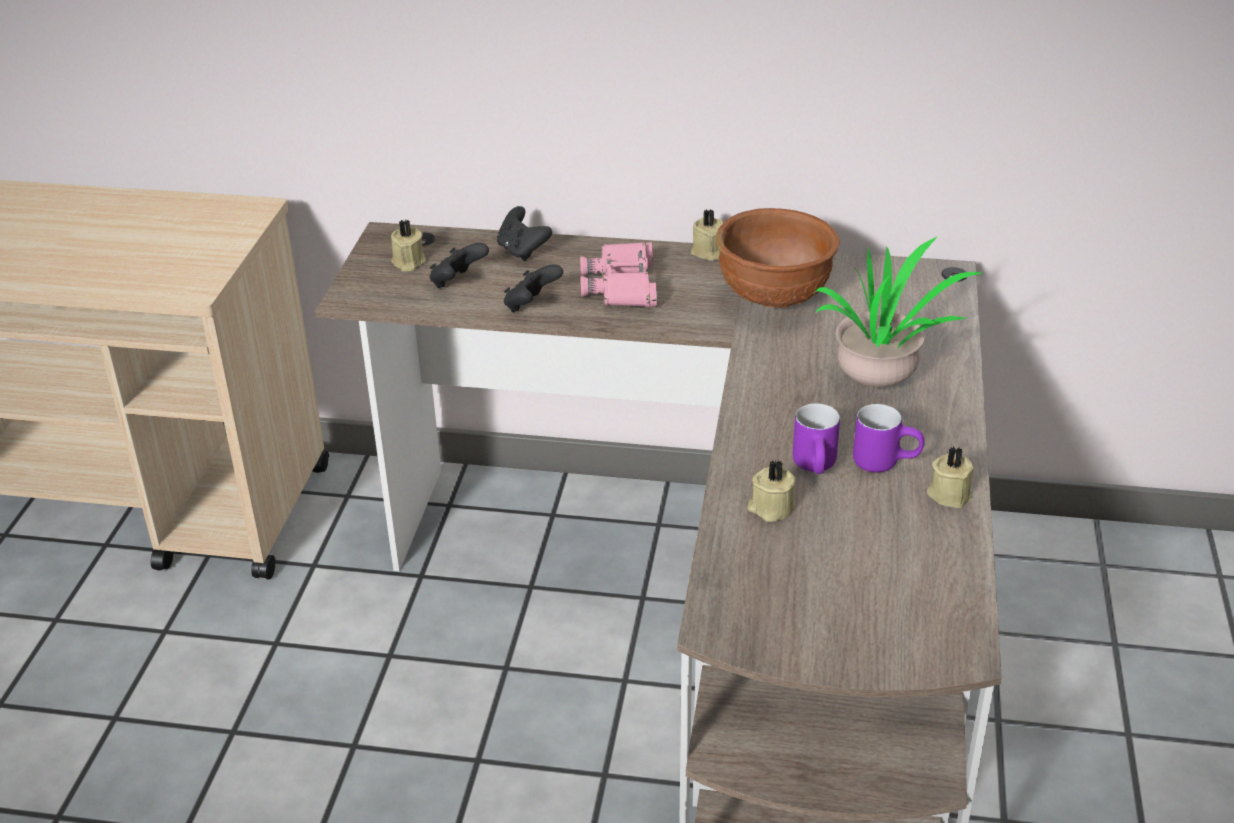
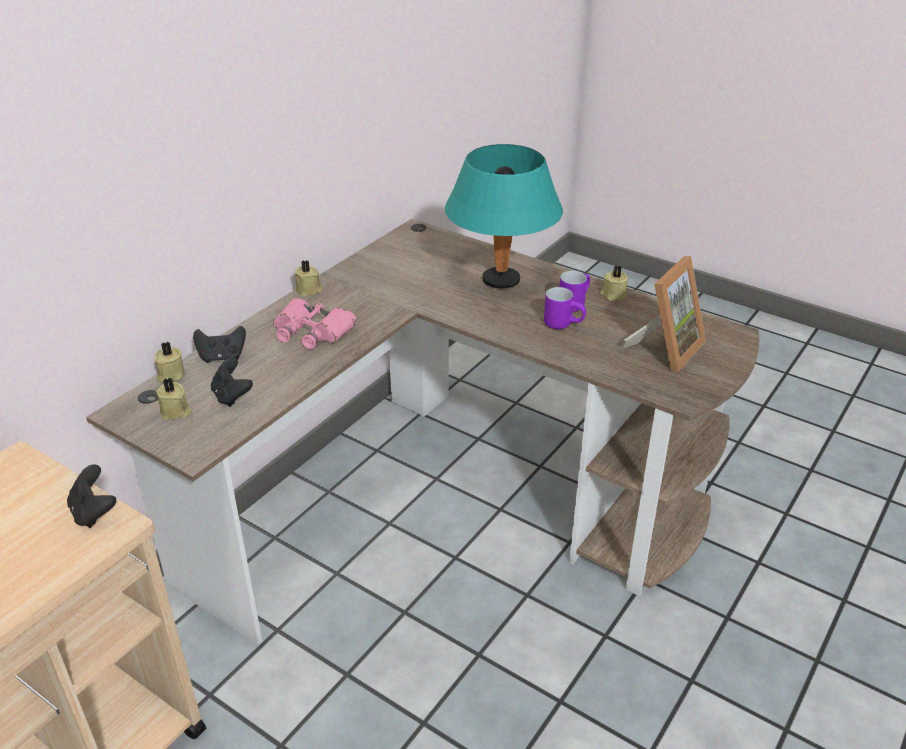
camera: 65 degrees left, 0 degrees up
(531, 306) = (299, 373): black game controller -> black game controller (94, 512)
(770, 508) = (590, 350): beige candle -> beige candle (170, 375)
(775, 299) = (386, 285): brown bowl -> none
(839, 582) = (665, 349): none -> picture frame
(881, 381) = (500, 280): potted plant -> turquoise table lamp

